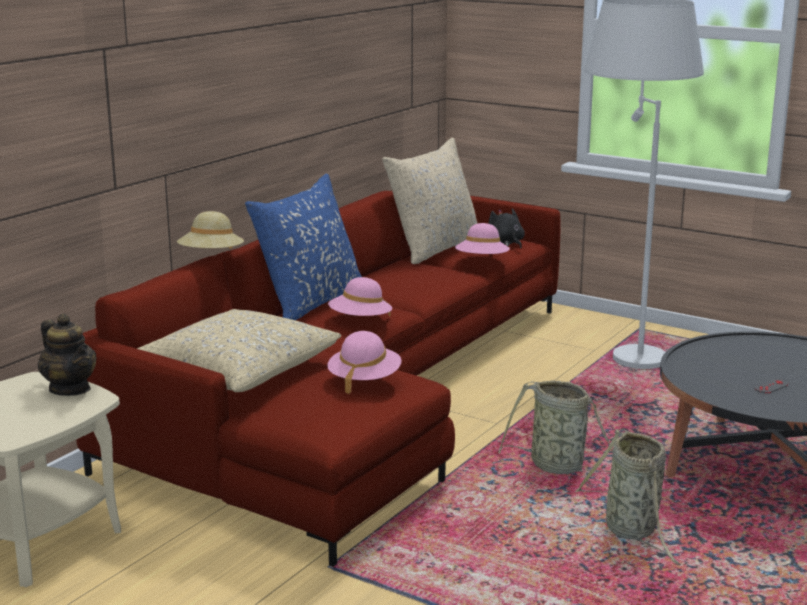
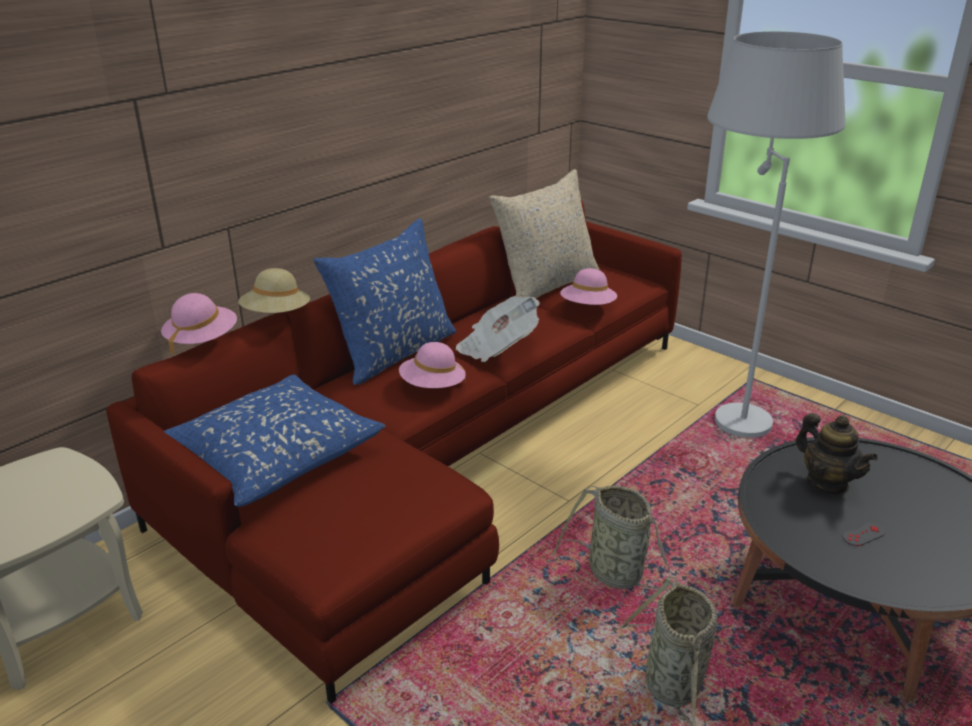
camera: 10 degrees right, 10 degrees up
(70, 389) = (80, 479): teapot -> teapot (827, 483)
(237, 371) = (273, 456): beige pillow -> blue pillow
(364, 380) = (396, 487): pink hat -> pink hat (202, 340)
(408, 293) = (497, 348): none -> newspaper
(506, 243) = (621, 282): black plush toy -> none

